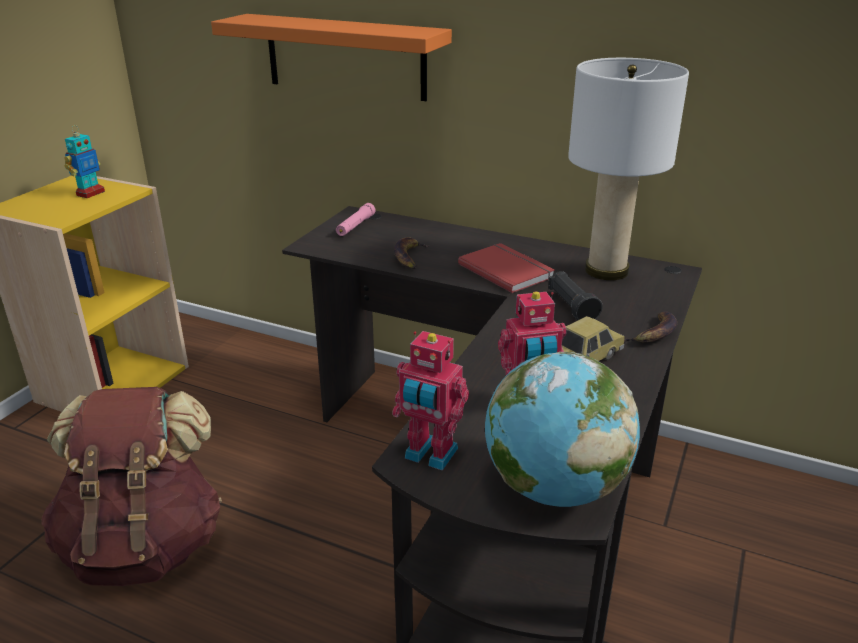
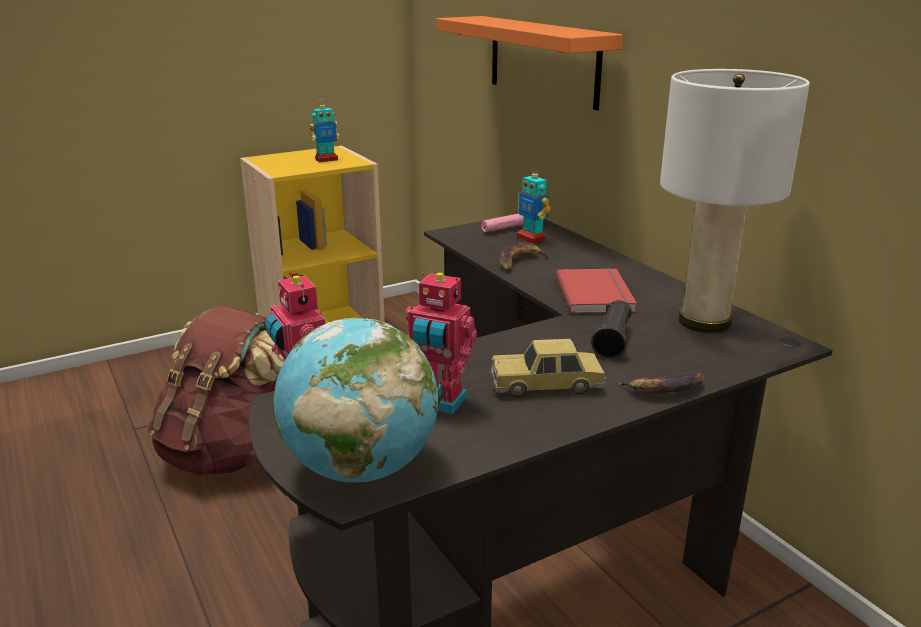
camera: 35 degrees right, 5 degrees down
(388, 232) = (531, 239): none -> toy robot

